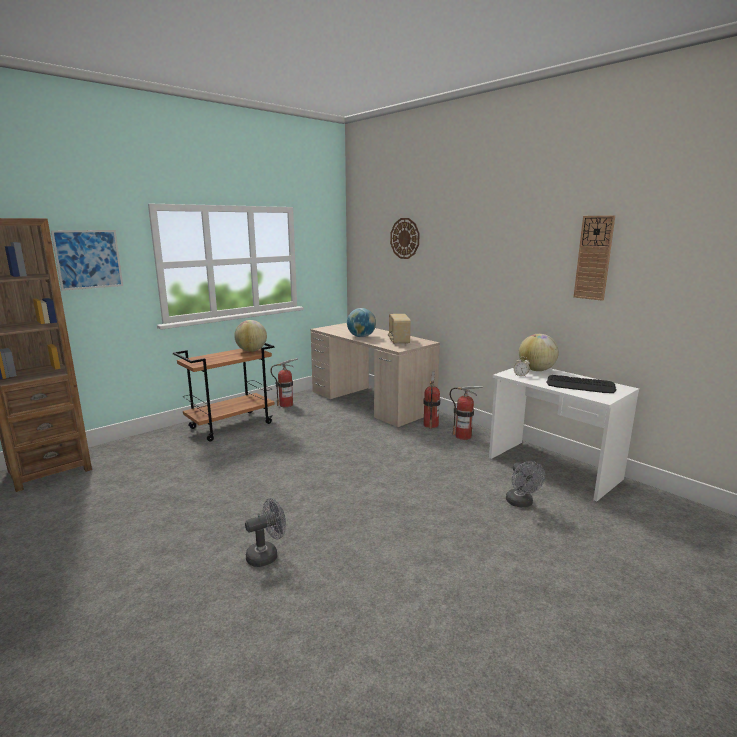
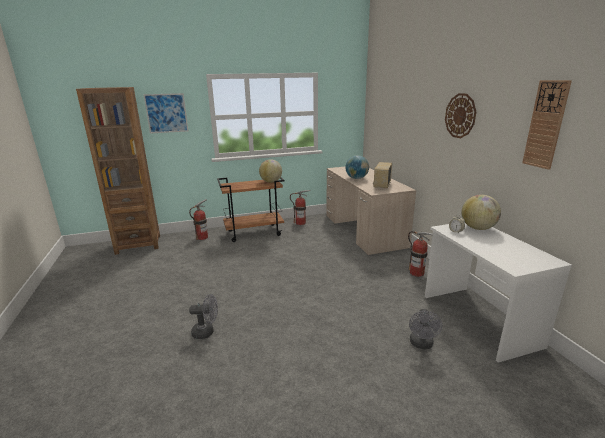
camera: 25 degrees right, 5 degrees up
(405, 238) = (400, 98): wall clock -> wall clock (460, 115)
(430, 425) = (396, 258): fire extinguisher -> fire extinguisher (202, 237)
(580, 385) = (506, 251): keyboard -> none

